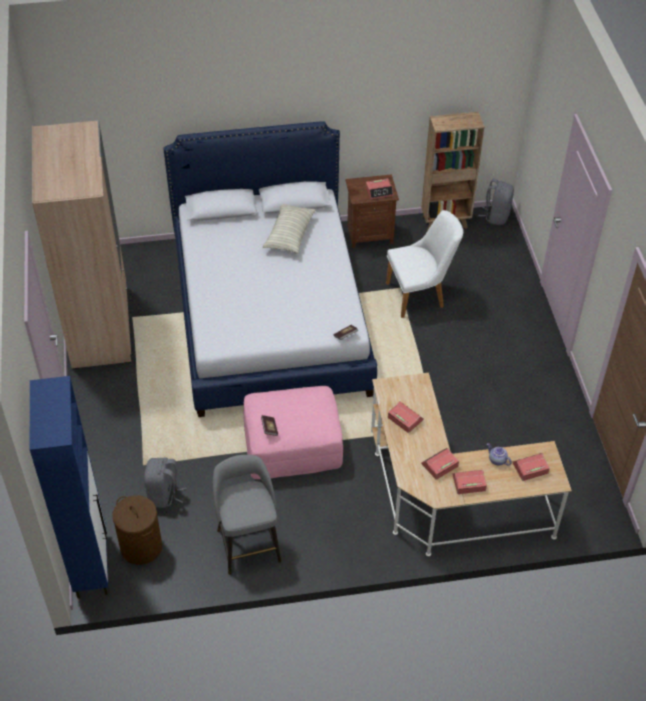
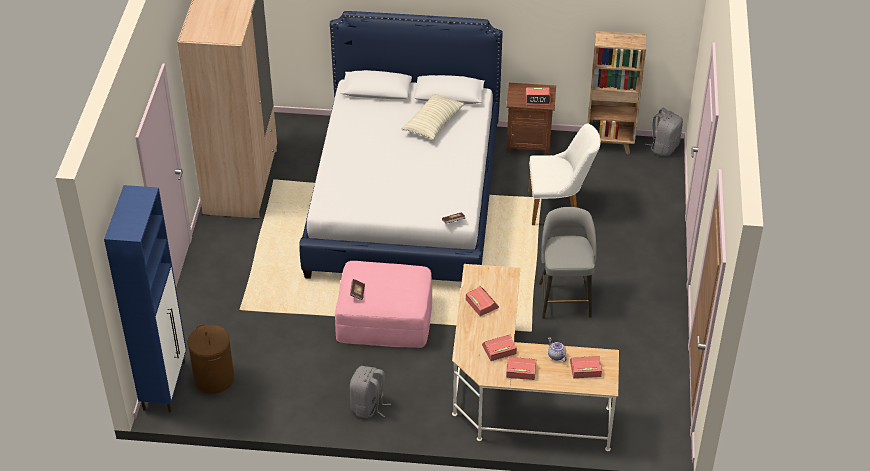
camera: 15 degrees right, 5 degrees down
(164, 494) = (250, 339): grey backpack -> grey backpack (368, 406)
(248, 543) = (312, 396): grey stool -> grey stool (564, 298)

